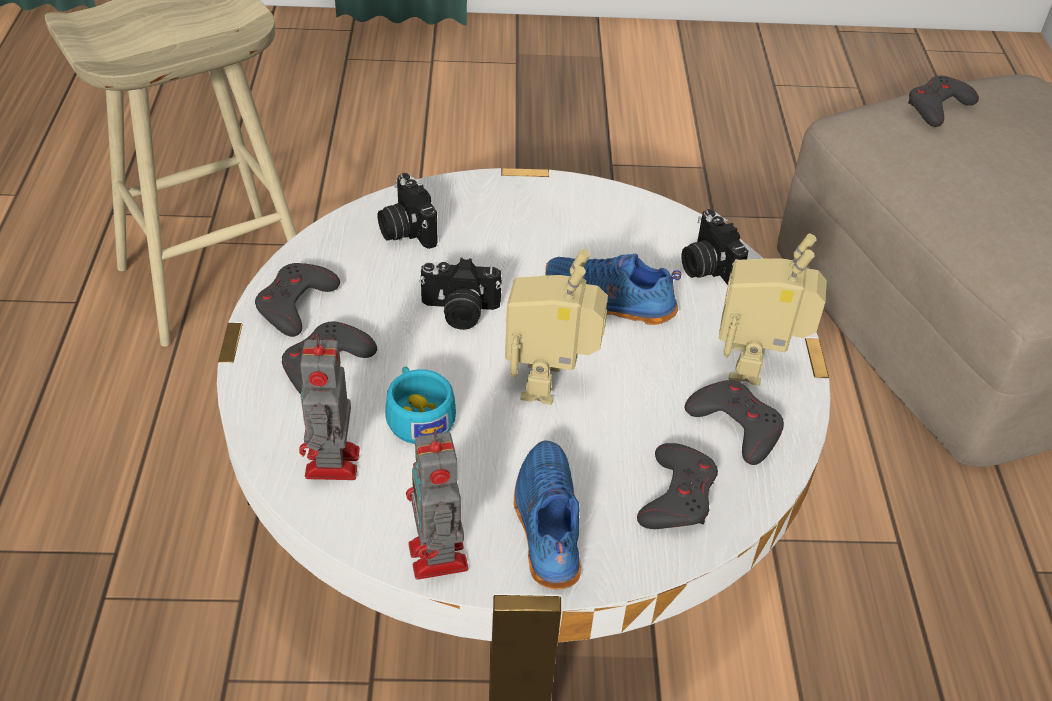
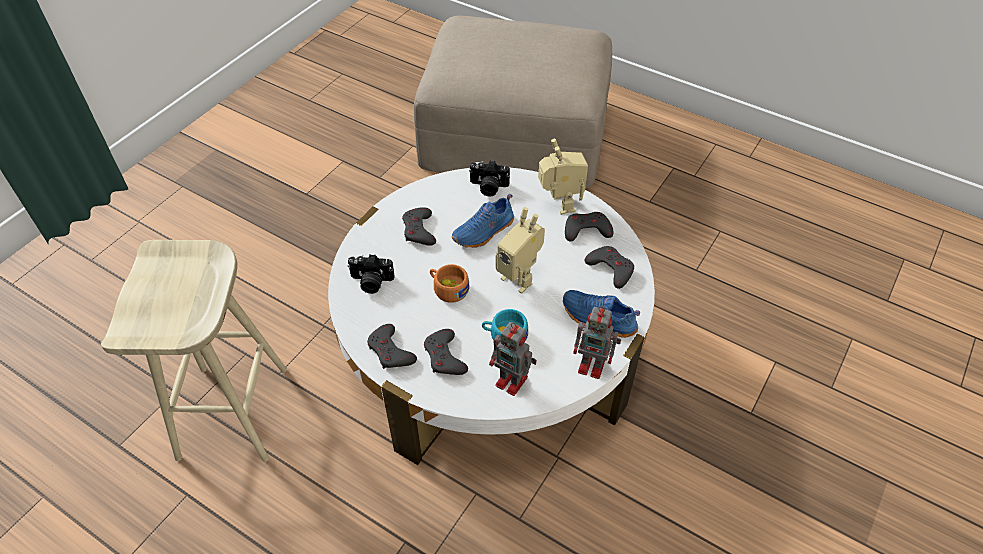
camera: 55 degrees left, 5 degrees up
(459, 311) = (448, 288): camera -> orange cup
(757, 366) = (559, 205): toy robot -> toy robot turned 150 degrees counterclockwise
(937, 106) = (460, 55): grey game controller -> grey game controller (419, 230)

